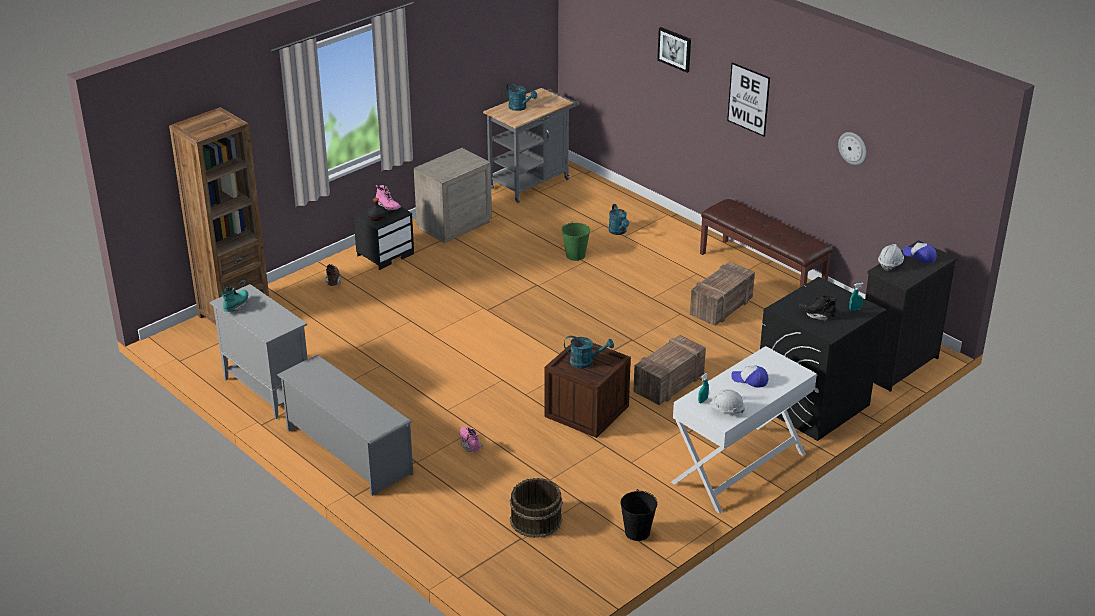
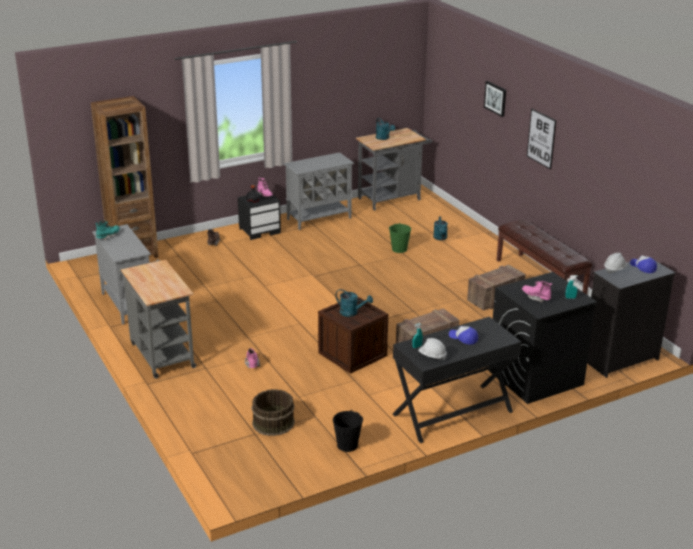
camera: 15 degrees right, 5 degrees down
(347, 451) = (160, 353): grey shoe rack -> grey cart
(453, 225) = (319, 218): beige nightstand -> grey cabinet
(739, 468) = (453, 413): white desk -> black desk
(816, 315) = (536, 297): black boot -> pink boot
(853, 148) = (610, 179): wall clock -> none

